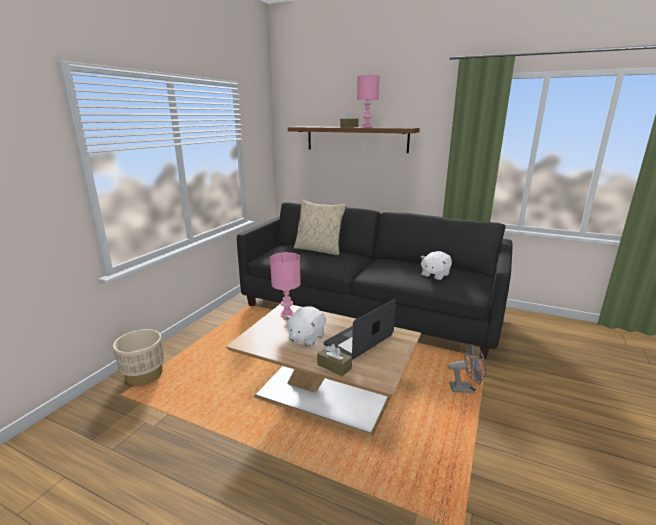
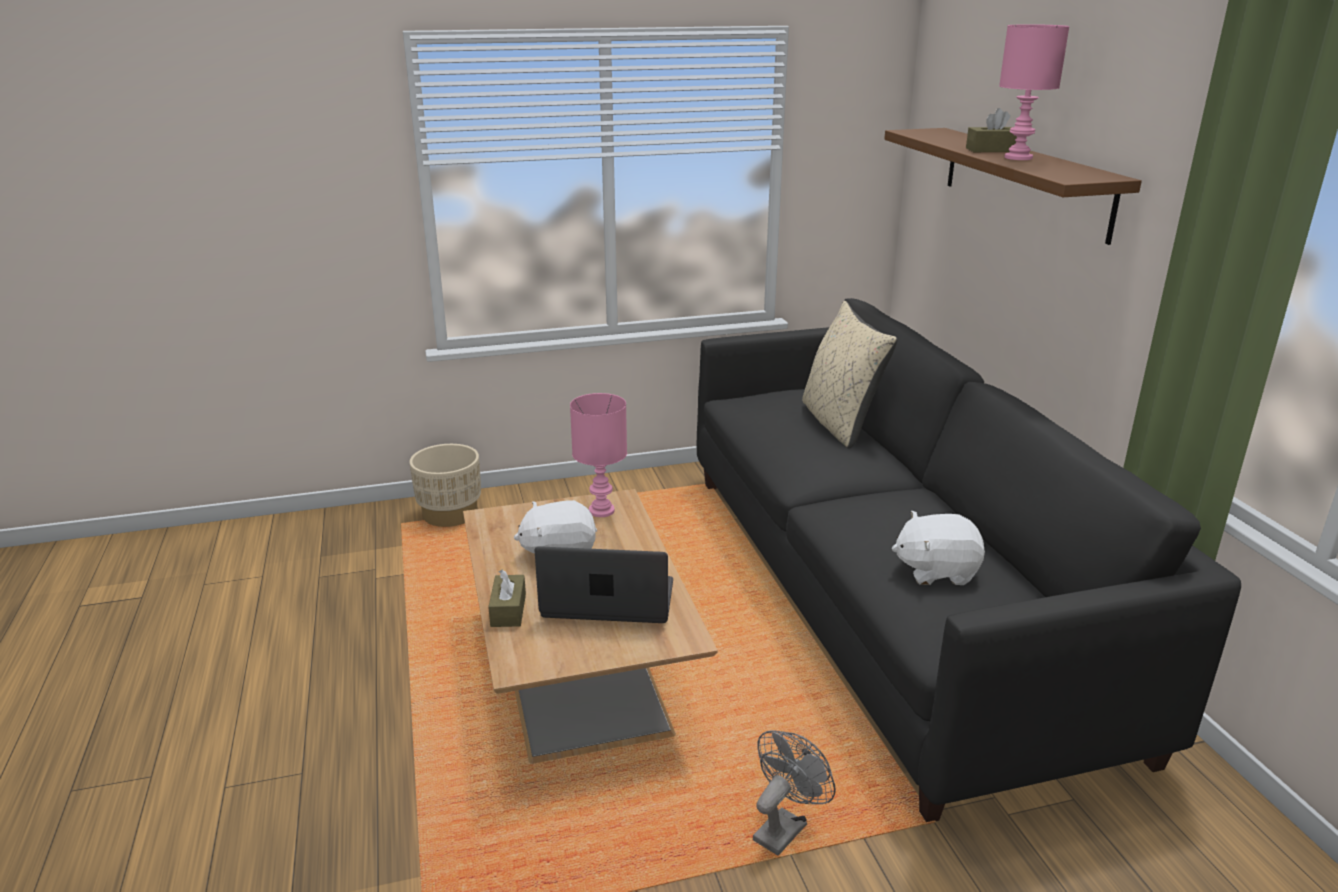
camera: 50 degrees right, 5 degrees up
(466, 388) = (784, 827): grey fan -> grey fan turned 105 degrees counterclockwise

